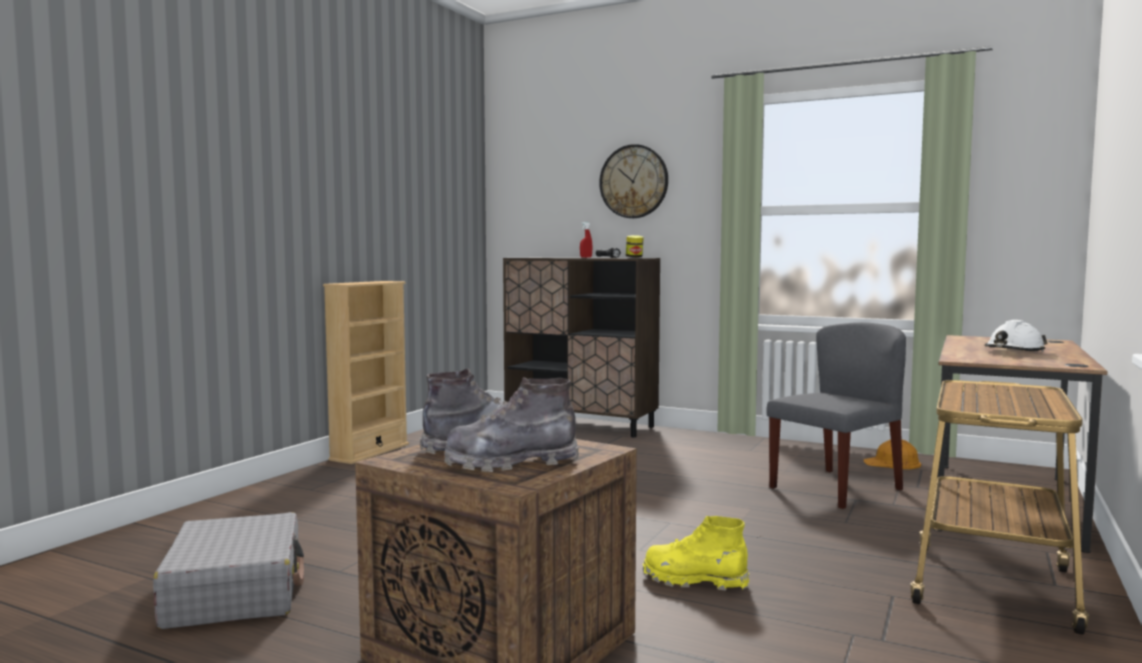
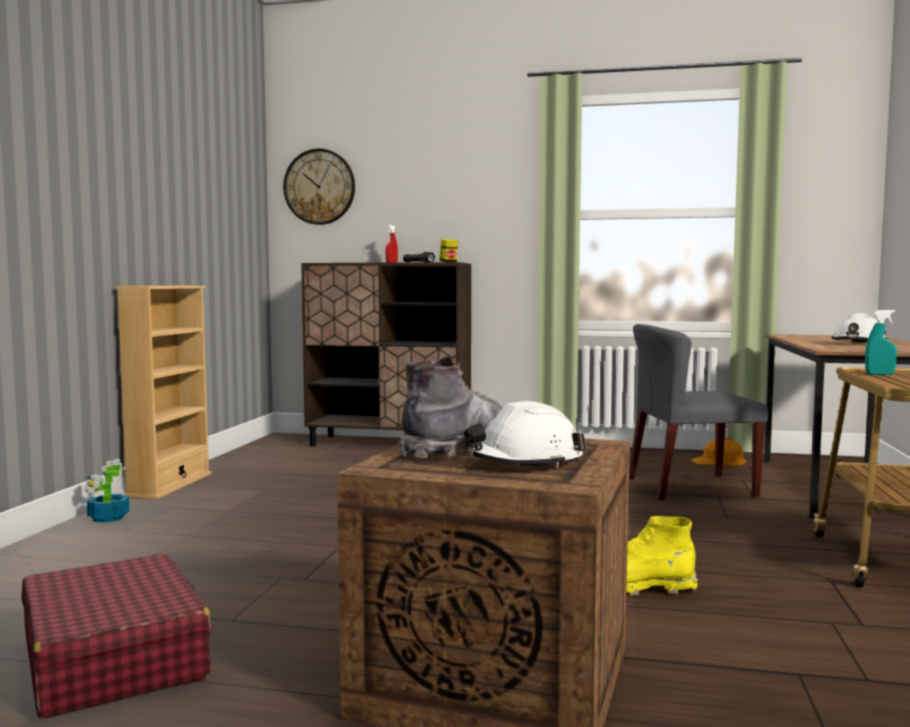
camera: 15 degrees left, 0 degrees up
(236, 591) = (114, 658): grey suitcase -> red suitcase
(304, 478) = (108, 518): none -> potted plant
(511, 463) = (524, 462): grey boot -> white hard hat
(634, 181) = (441, 183): wall clock -> wall clock (319, 187)
(836, 488) = (690, 487): grey chair -> grey chair turned 135 degrees counterclockwise
(973, 391) = (879, 374): none -> turquoise spray bottle

